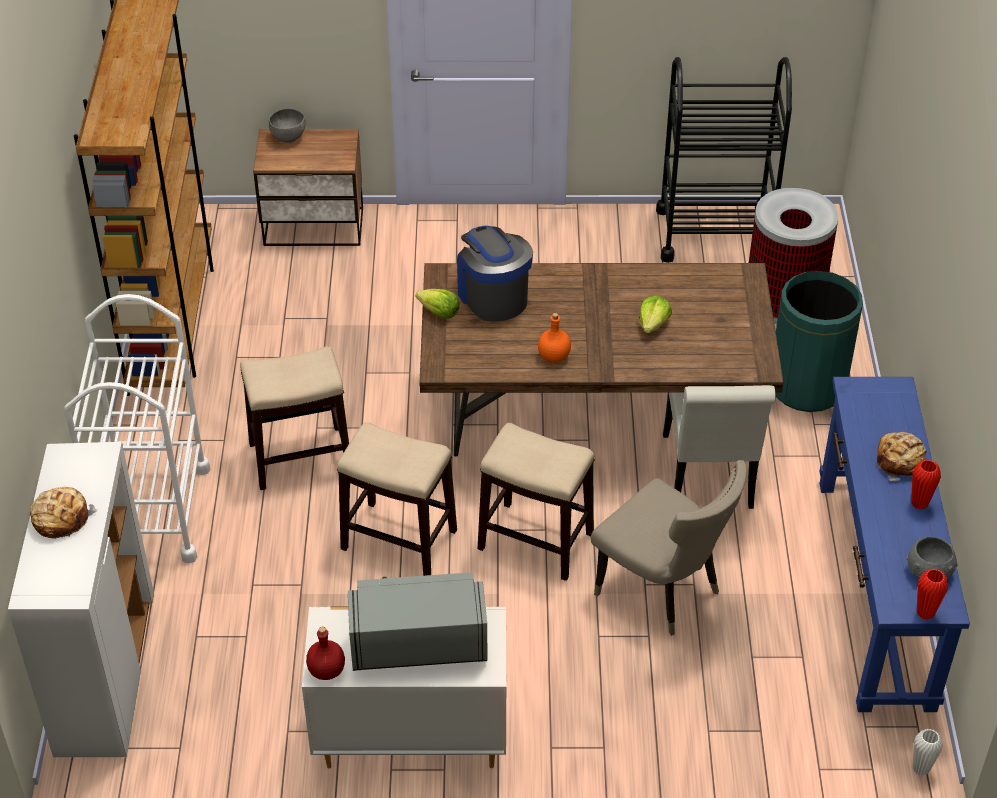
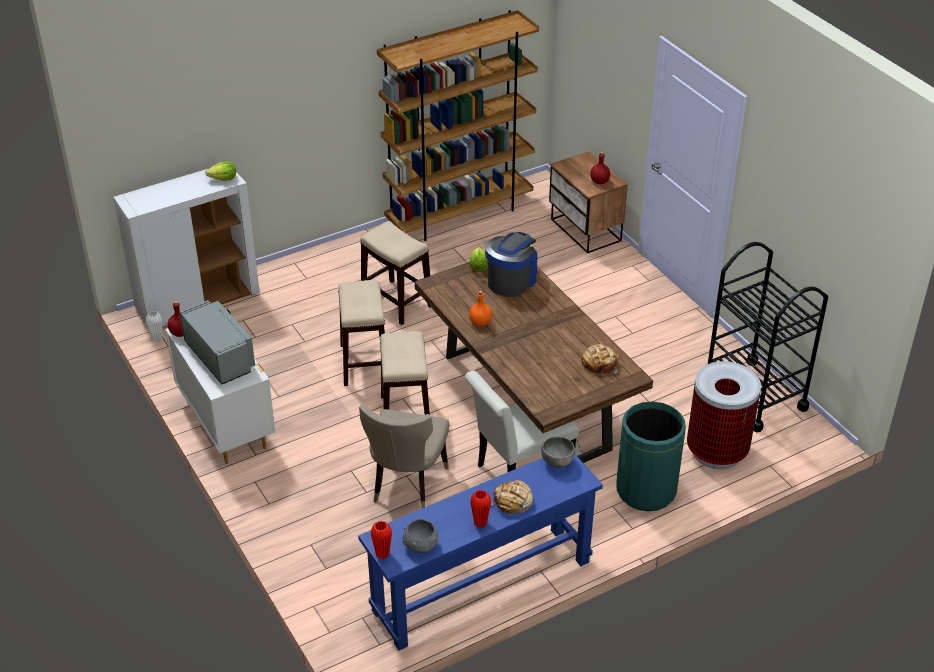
camera: 60 degrees right, 5 degrees down
(61, 518) = (181, 187): bread -> bread (600, 364)
(153, 512) = (315, 269): white cart -> none
(288, 137) = (592, 164): grey bowl -> grey bowl (558, 462)
(331, 147) = (599, 181): none -> red bottle
(653, 324) = (546, 352): lettuce -> lettuce (223, 179)
(921, 768) = (345, 656): white vase -> white vase (157, 338)

